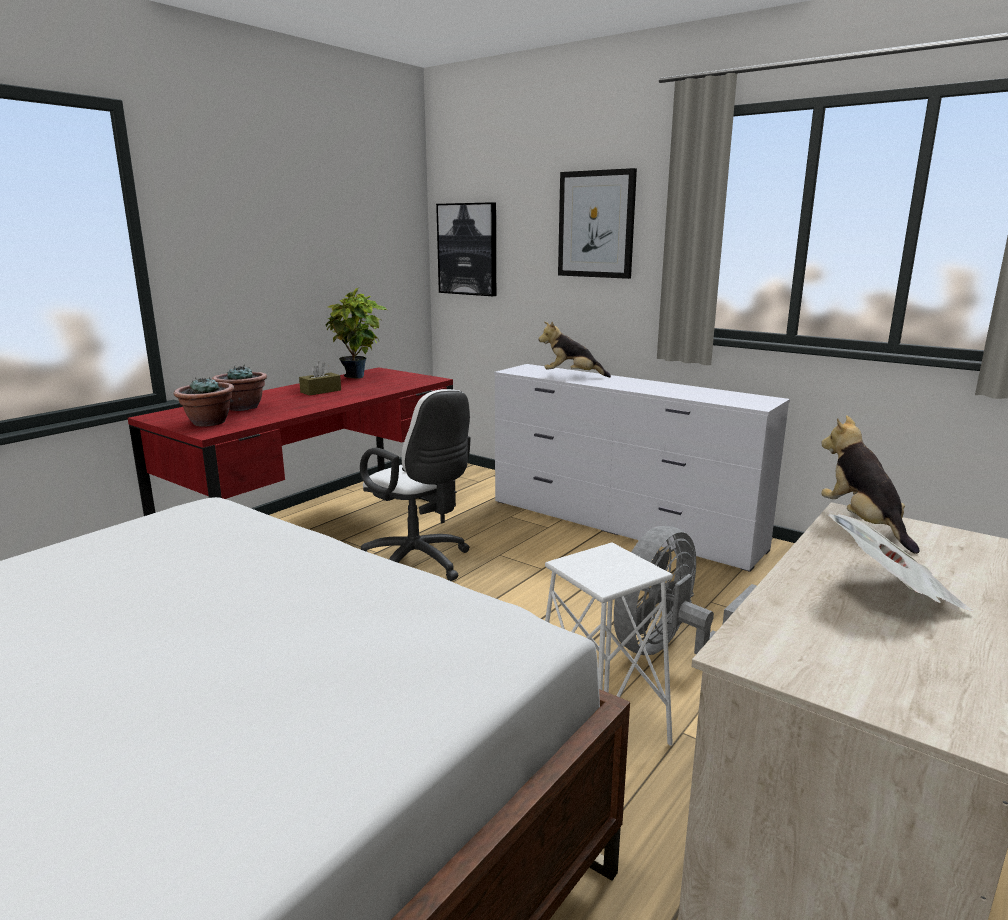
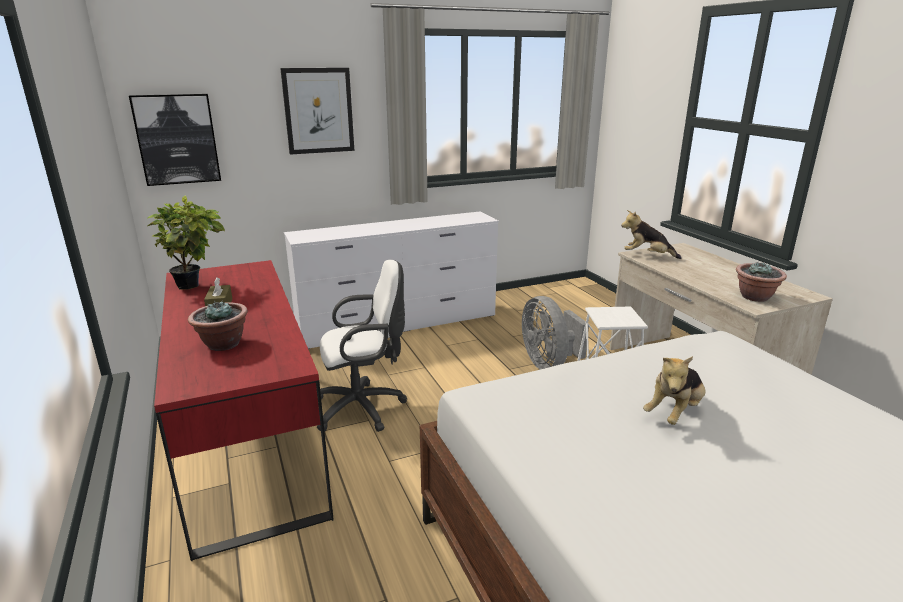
camera: 60 degrees left, 5 degrees up
(208, 422) = (257, 365): potted plant -> potted plant (755, 297)
(572, 376) = (348, 231): plush toy -> plush toy (674, 412)
(892, 593) = (713, 273): newspaper -> none

